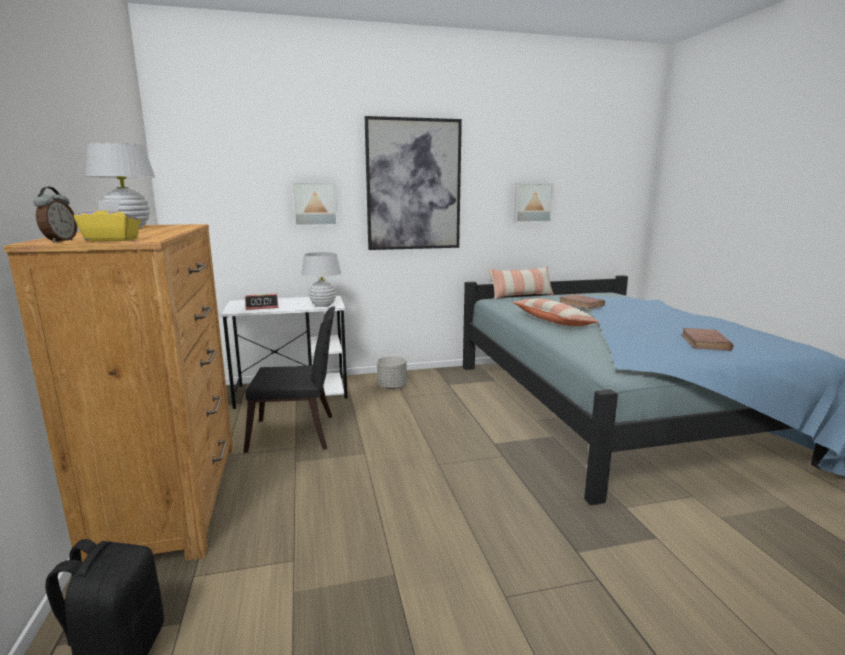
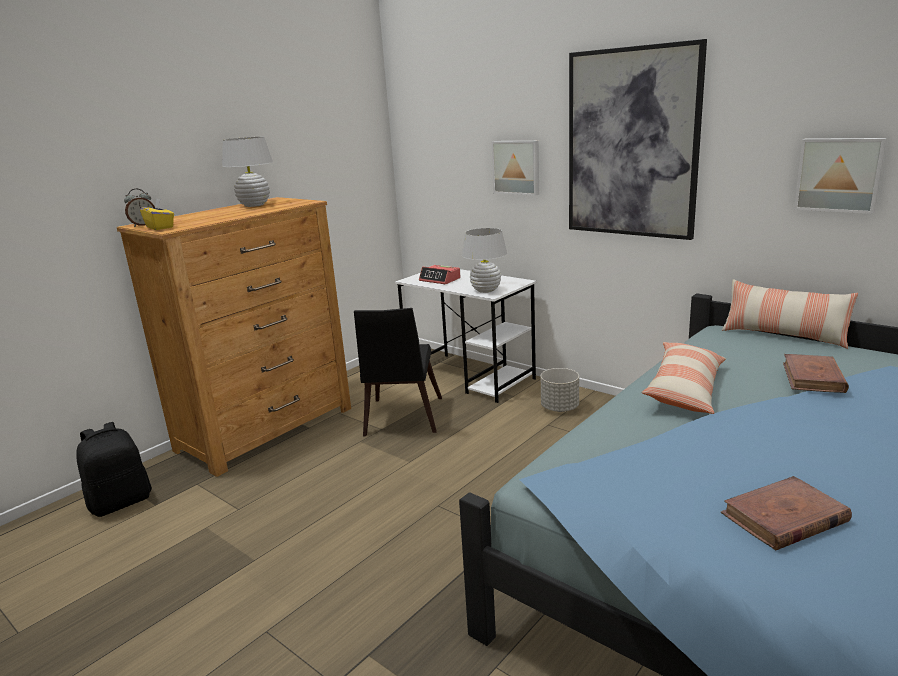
camera: 55 degrees right, 5 degrees up
(298, 434) = (401, 419): black chair -> black chair turned 45 degrees clockwise

